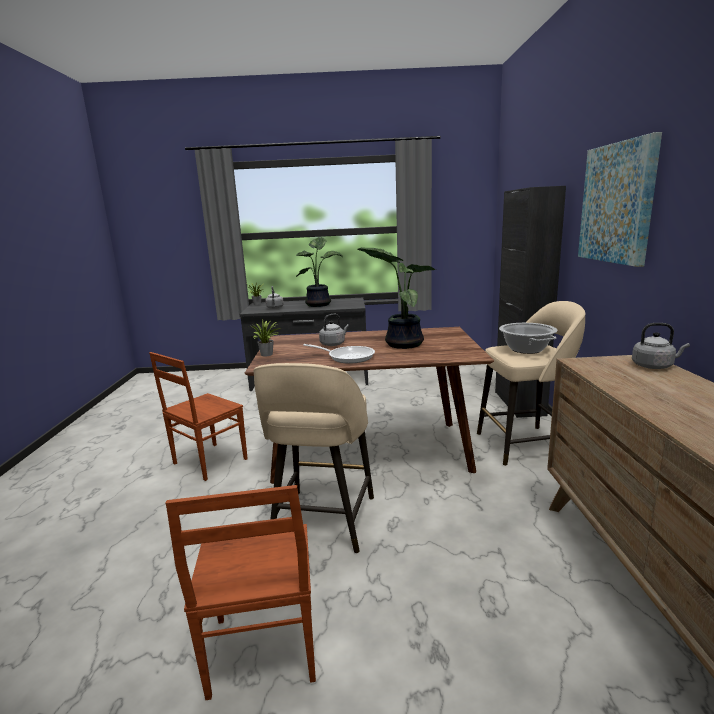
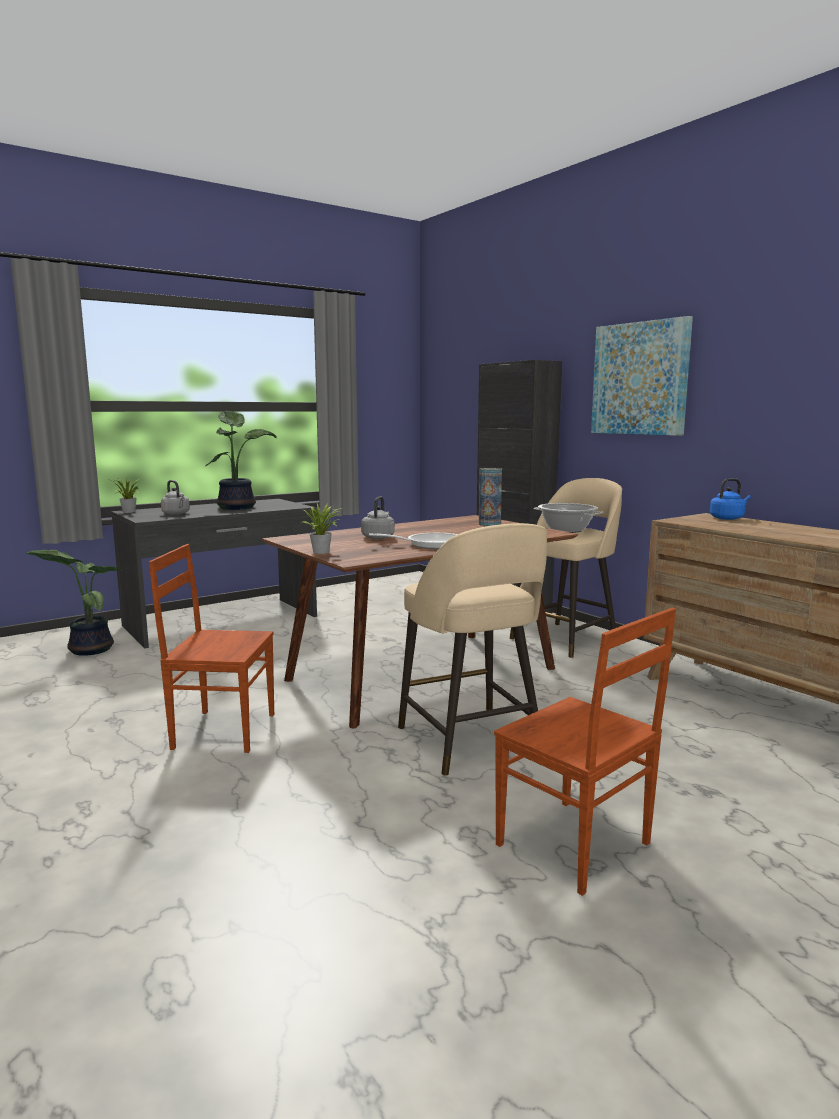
camera: 35 degrees left, 5 degrees down
(208, 461) = (223, 730): brown chair -> brown chair turned 90 degrees clockwise
(402, 344) = (457, 531): potted plant -> potted plant (88, 649)
(443, 339) = (489, 524): none -> vase
(654, 366) = (728, 518): grey kettle -> blue kettle

